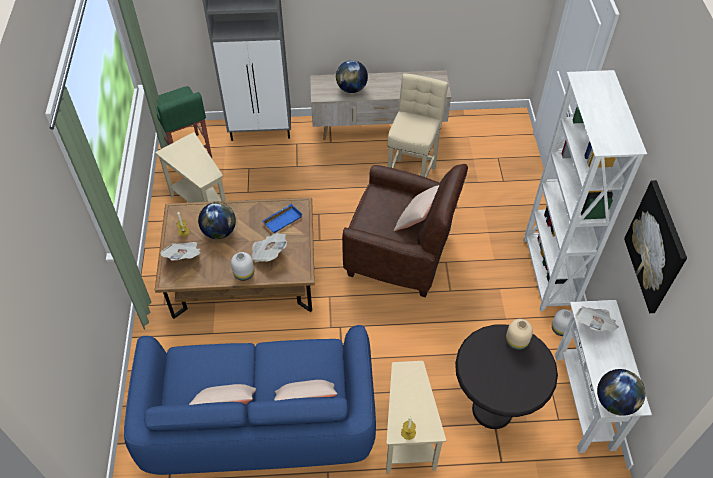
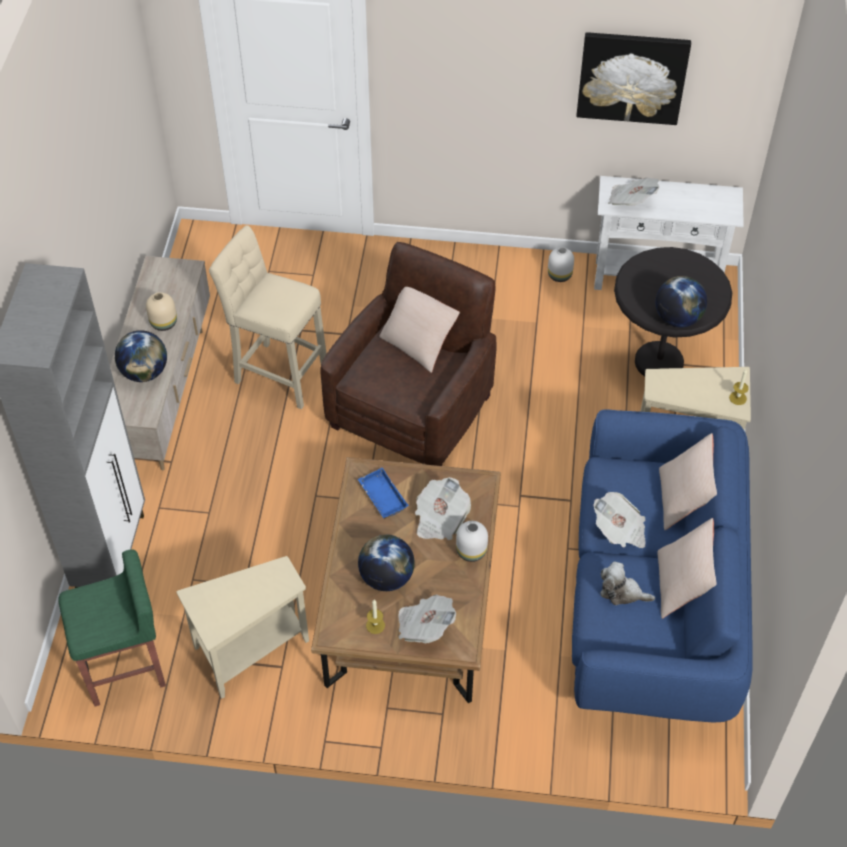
camera: 80 degrees left, 0 degrees up
(216, 367) = (622, 592): none -> plush toy
(270, 360) = (619, 530): none -> newspaper
(516, 341) = (642, 272): beige vase -> beige vase (163, 323)
(548, 274) = (478, 267): white bookcase -> none
(614, 402) = (727, 210): globe -> globe (677, 318)

